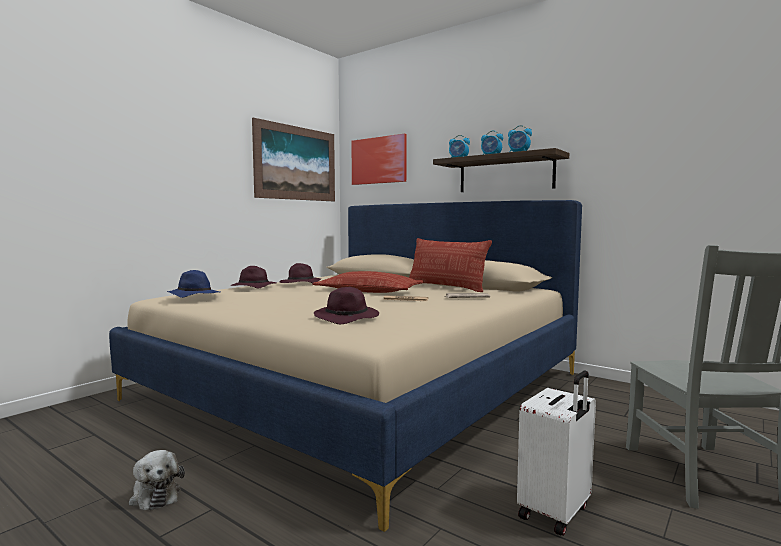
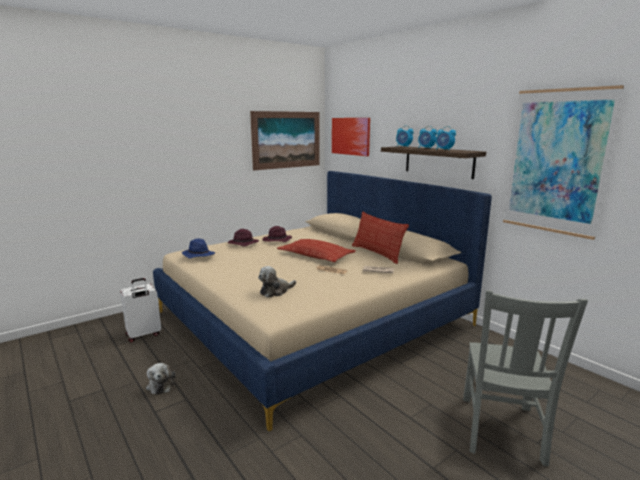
camera: 15 degrees right, 10 degrees up
(347, 318) = (275, 291): purple hat -> plush toy
(556, 513) = (377, 438): white suitcase -> white suitcase (143, 335)
(661, 152) = (556, 162): none -> picture

